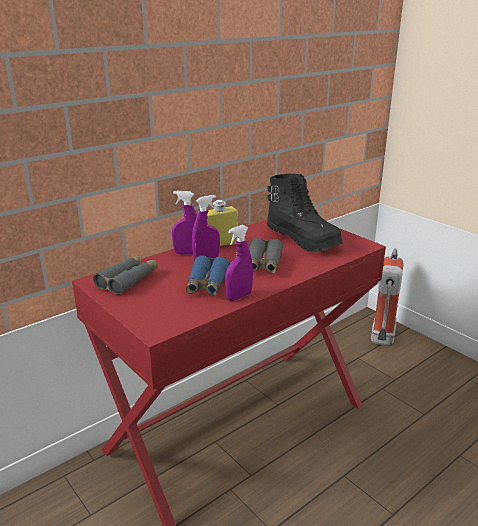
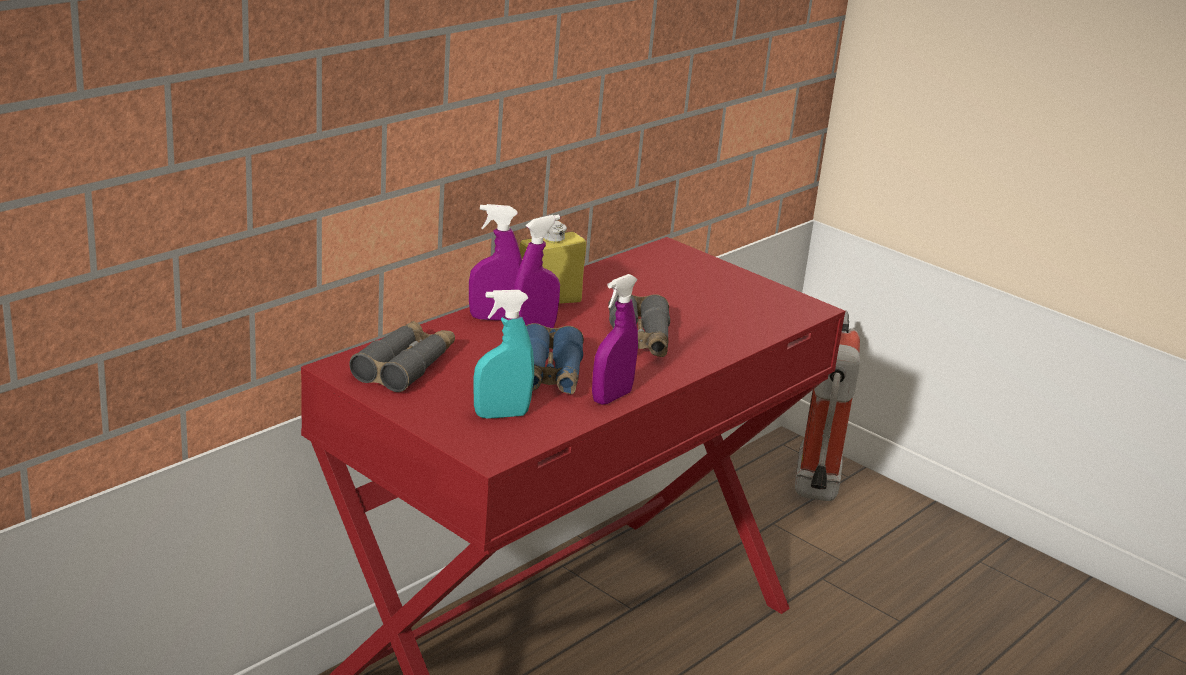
camera: 10 degrees left, 0 degrees up
(171, 307) = (501, 415): none -> turquoise spray bottle
(303, 239) = (698, 295): black boot -> none

